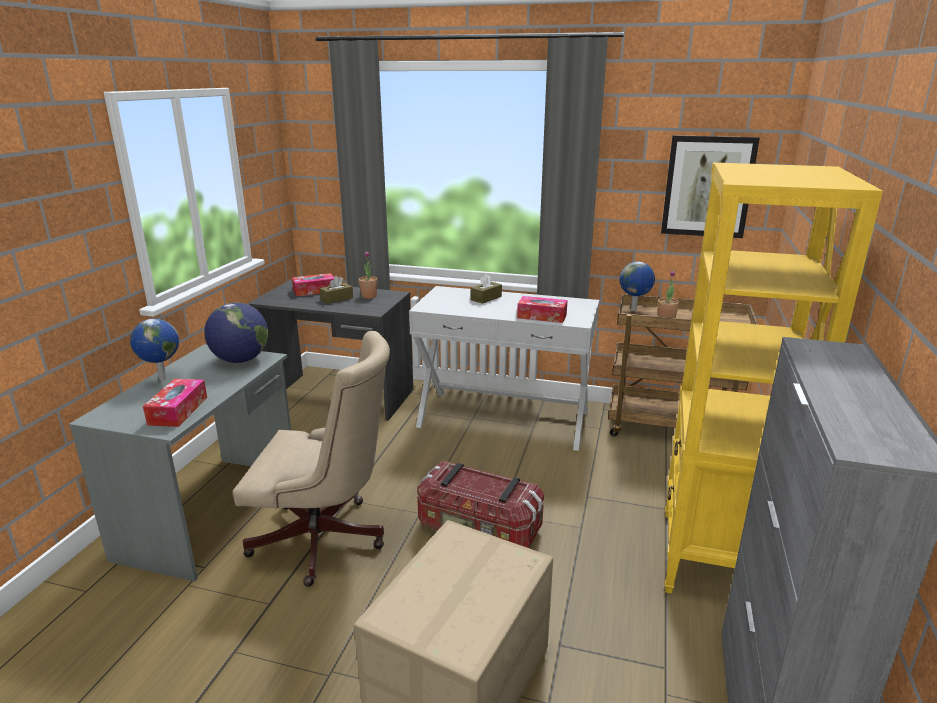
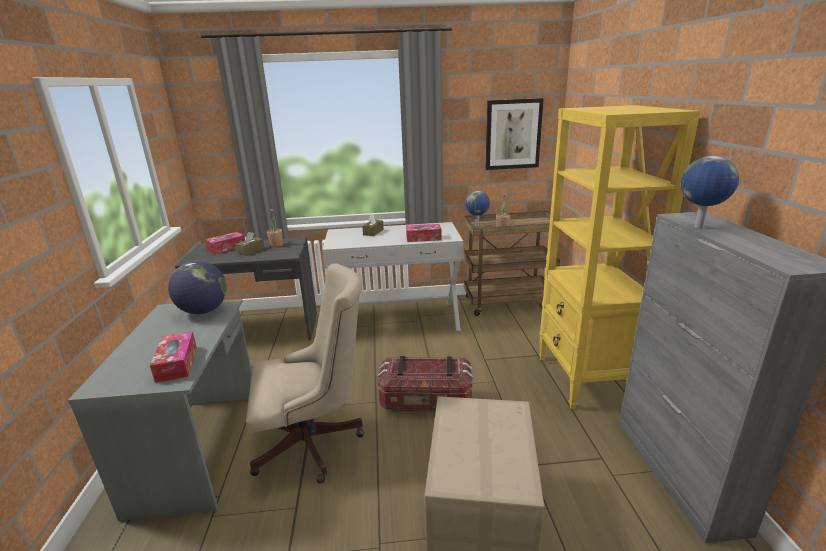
camera: 20 degrees left, 0 degrees up
(162, 379) = (138, 341): globe -> globe (698, 227)

